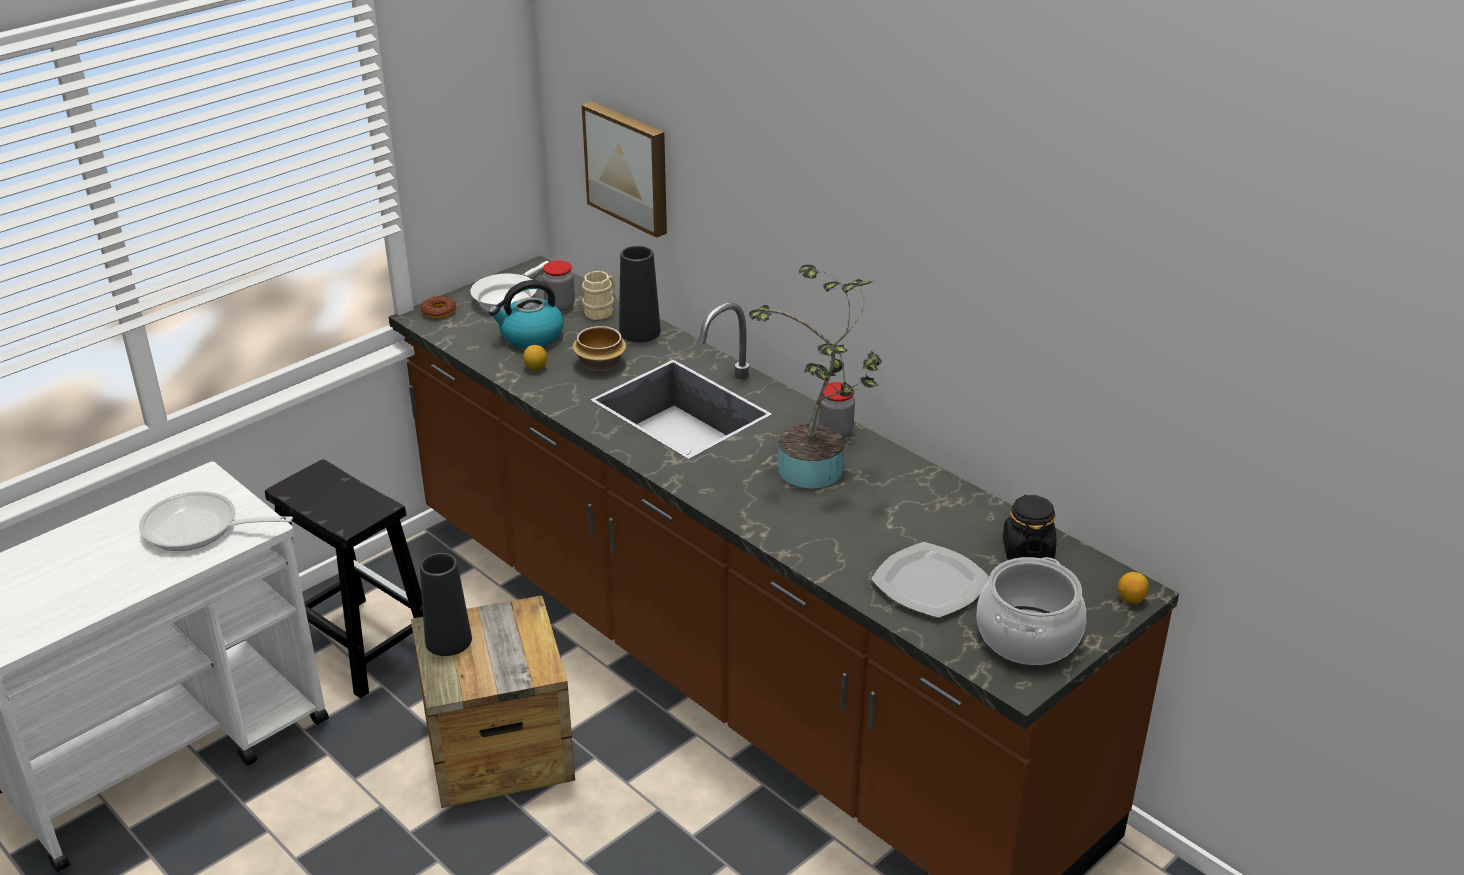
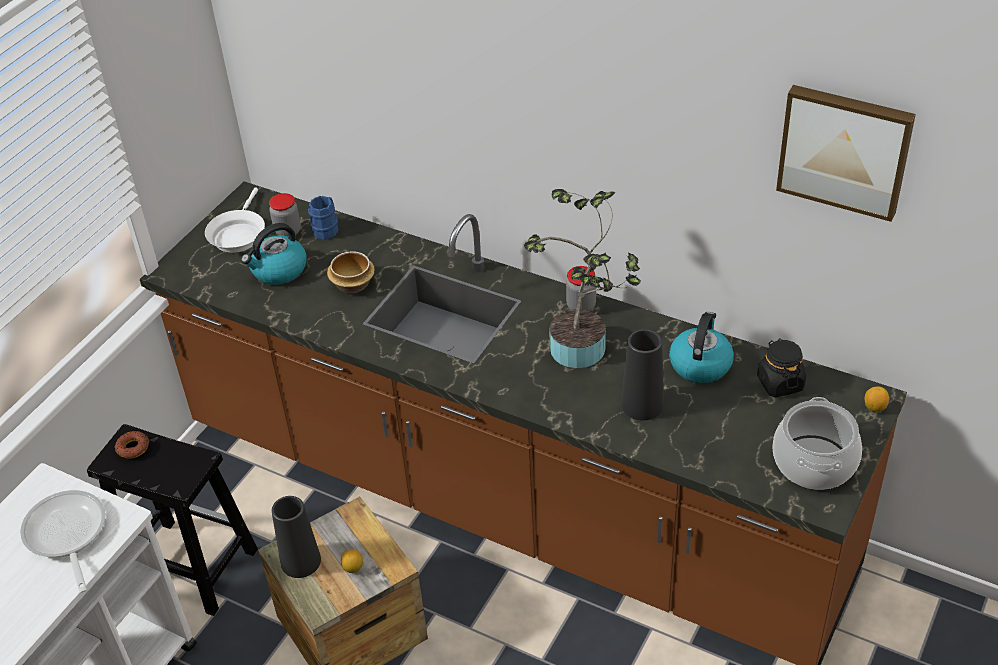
camera: 15 degrees left, 10 degrees up
(199, 529) = (67, 536): frying pan -> frying pan turned 75 degrees clockwise
(439, 311) = (183, 263): donut -> donut (133, 447)
(536, 368) = (299, 302): lemon -> lemon (353, 568)
(601, 310) = (327, 228): beige mug -> blue mug
(629, 167) = (332, 103): picture -> picture (845, 149)
(639, 331) = (371, 243): black vase -> black vase (642, 404)
(931, 583) = (721, 433): plate -> none
(942, 513) = (700, 364): none -> kettle

